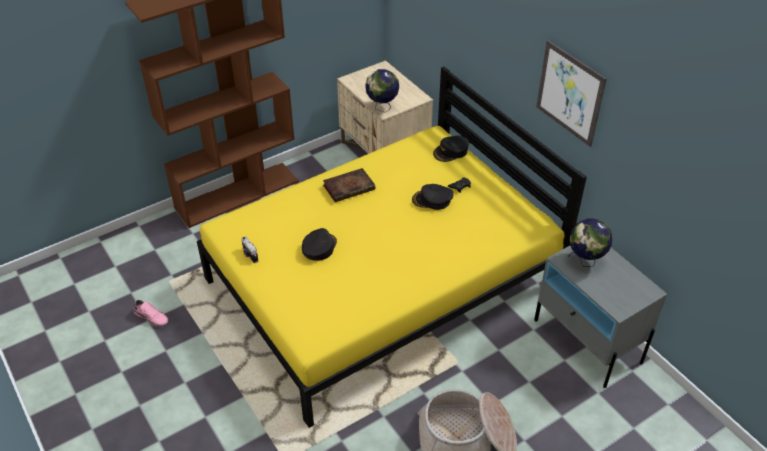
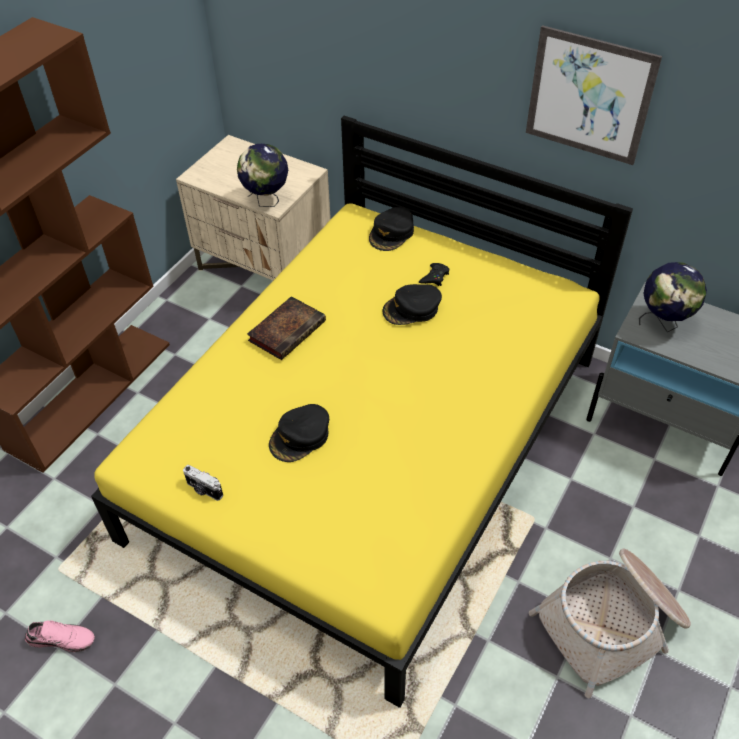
camera: 25 degrees left, 5 degrees up
(319, 247) = (300, 437): black cap -> black cap turned 135 degrees counterclockwise

